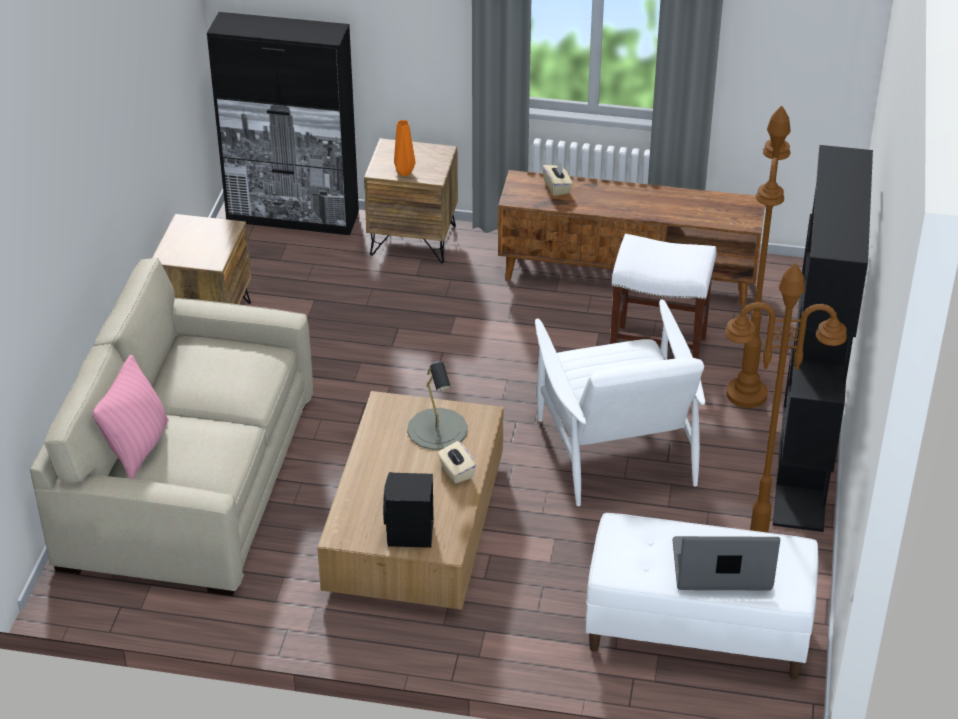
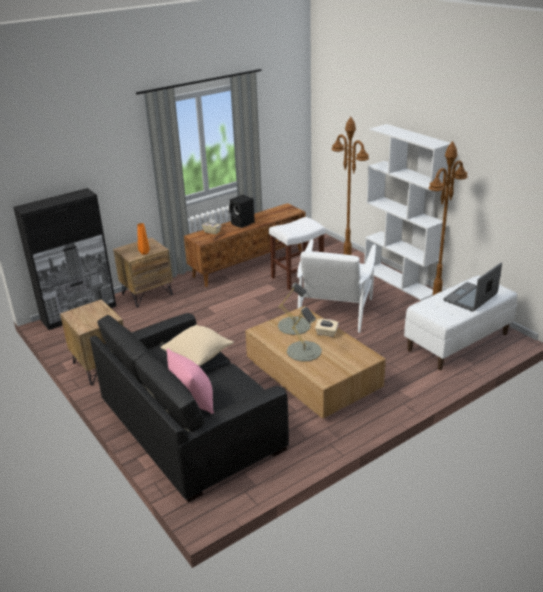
camera: 45 degrees left, 10 degrees down
(187, 477) = (189, 423): beige sofa -> black sofa
(232, 390) = (198, 357): none -> beige pillow
(385, 476) = (304, 351): none -> grey table lamp
(409, 534) = (349, 362): black speaker -> black speaker (243, 223)
(616, 447) = (335, 310): white armchair -> white armchair turned 75 degrees clockwise
(803, 468) = (400, 281): black bookcase -> white bookcase

